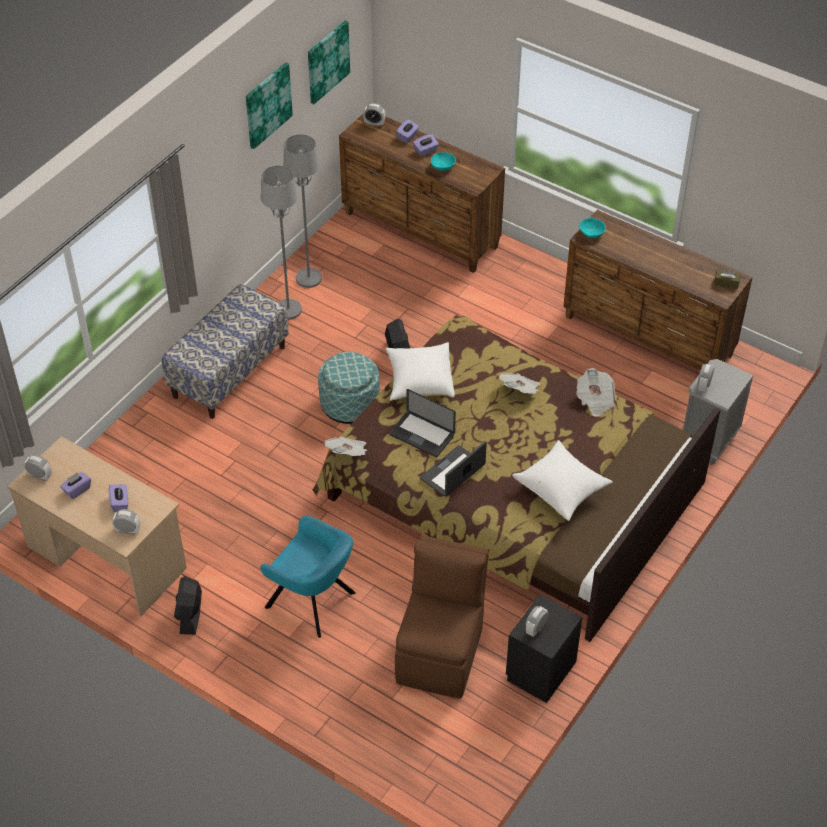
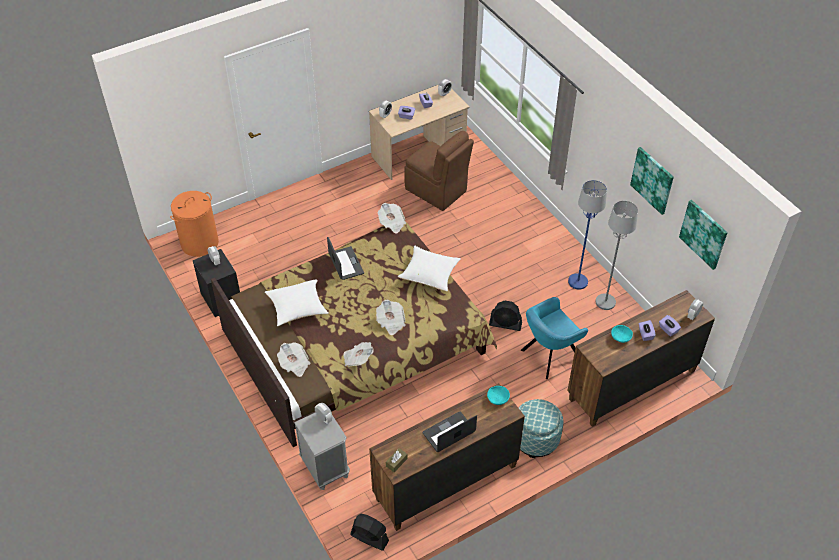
camera: 115 degrees right, 0 degrees up
(190, 614) = (360, 174): black fan -> black fan (369, 538)
(229, 371) = (534, 237): bench -> none
(288, 310) = (578, 281): grey floor lamp -> blue floor lamp
(313, 602) = (334, 222): turquoise armchair -> turquoise armchair (549, 355)
(350, 404) = (473, 285): ottoman -> ottoman (535, 439)
(421, 435) = (384, 260): laptop -> laptop (449, 432)
(440, 653) = (264, 262): brown chair -> brown chair (437, 191)
(451, 760) = (199, 243): none -> orange laundry basket
(643, 459) = (294, 364): none -> newspaper

